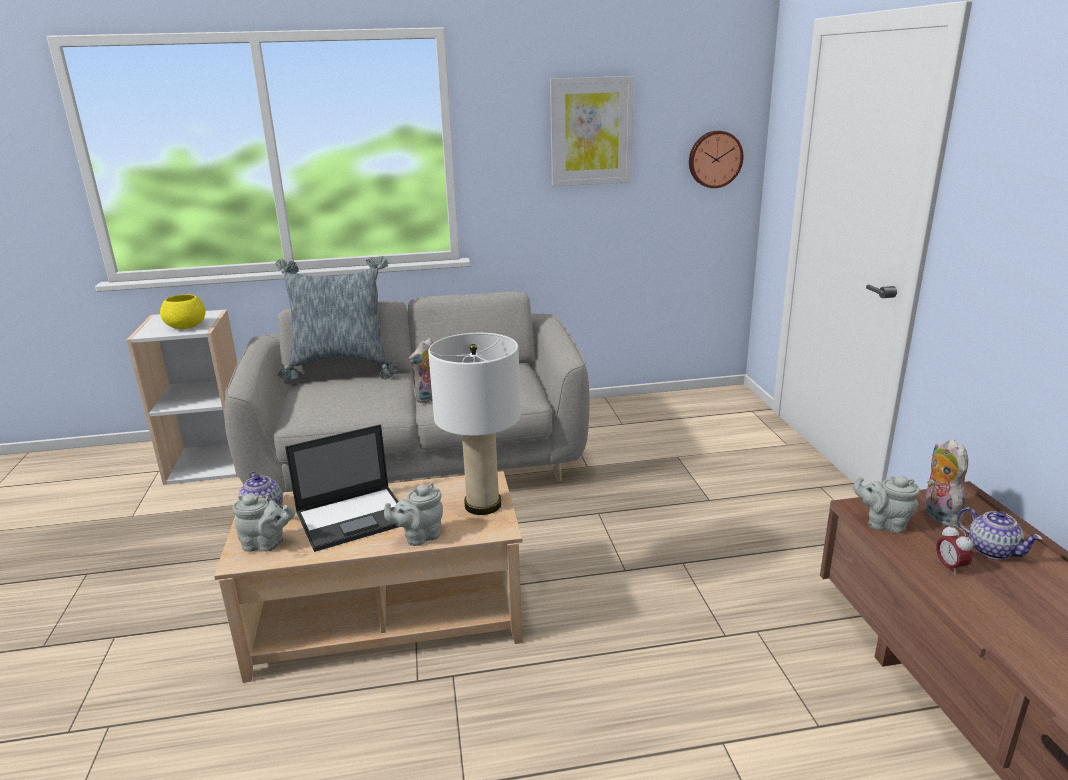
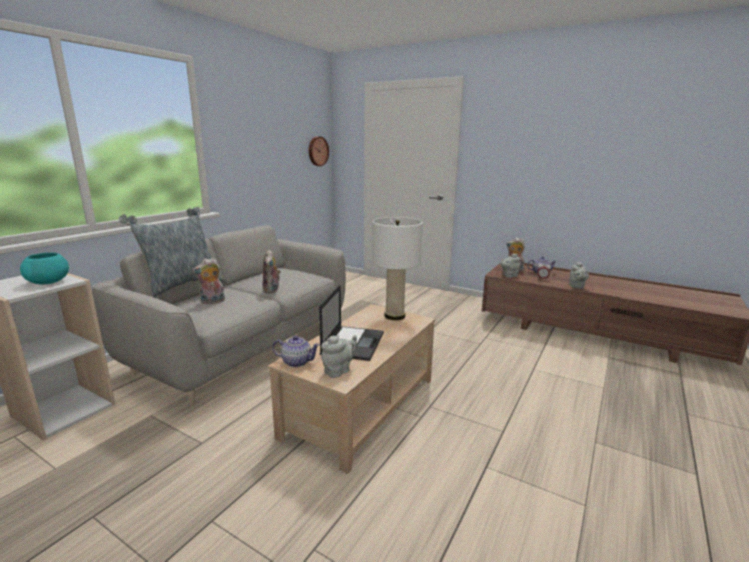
camera: 50 degrees left, 5 degrees down
(187, 326) = (49, 282): yellow bowl -> turquoise bowl
(345, 392) = (212, 301): none -> plush toy
(419, 537) = (399, 335): grey teapot -> grey teapot (576, 287)
(591, 131) = (269, 132): picture -> none

